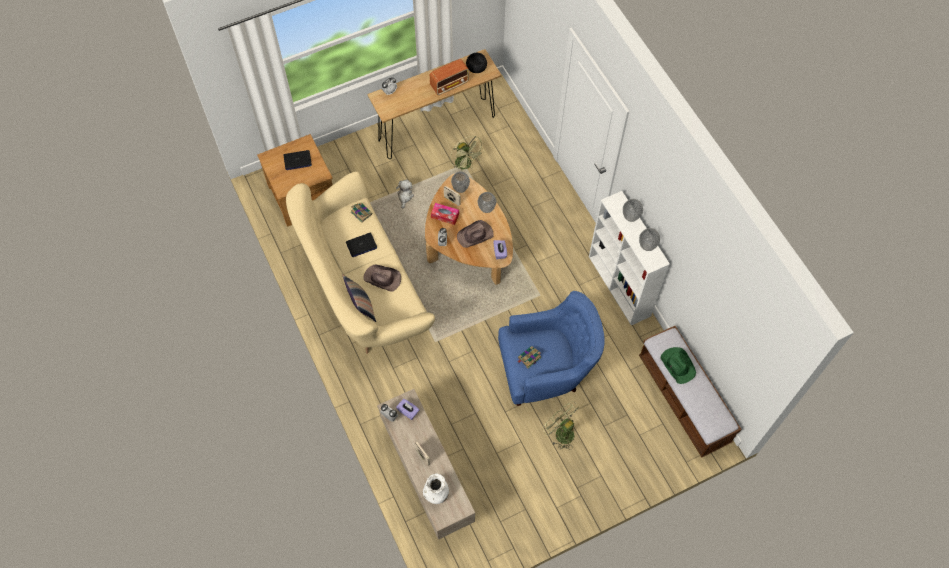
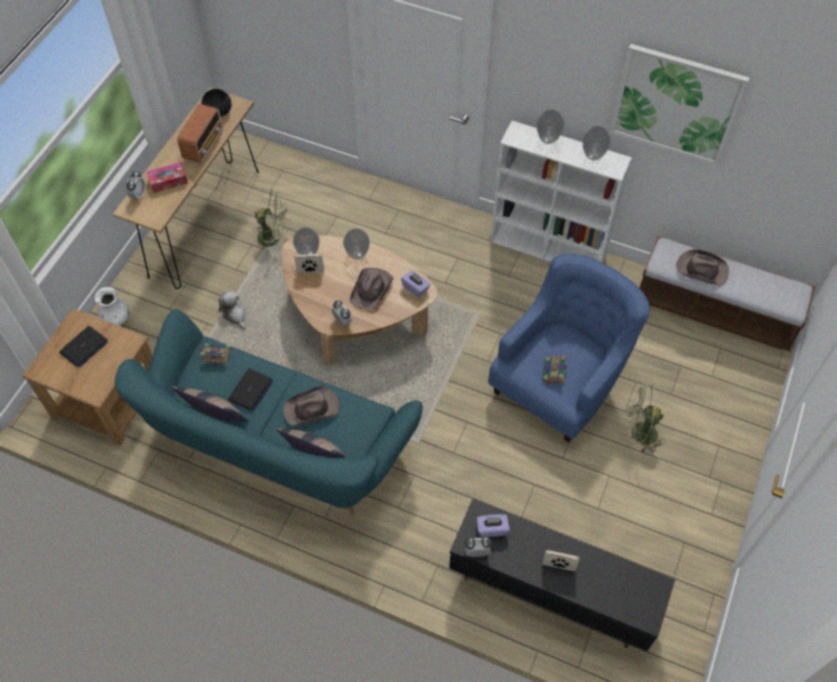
camera: 40 degrees left, 5 degrees down
(332, 247) = (216, 417): none -> pillow
(362, 286) = (277, 446): beige sofa -> turquoise sofa
(427, 475) = (551, 594): beige tv stand -> black tv stand
(436, 493) = (614, 594): white vase -> white vase (116, 318)
(445, 216) = (317, 292): tissue box -> tissue box (168, 181)
(677, 365) = (701, 269): green hat -> brown hat
(695, 250) = (676, 104): none -> picture

